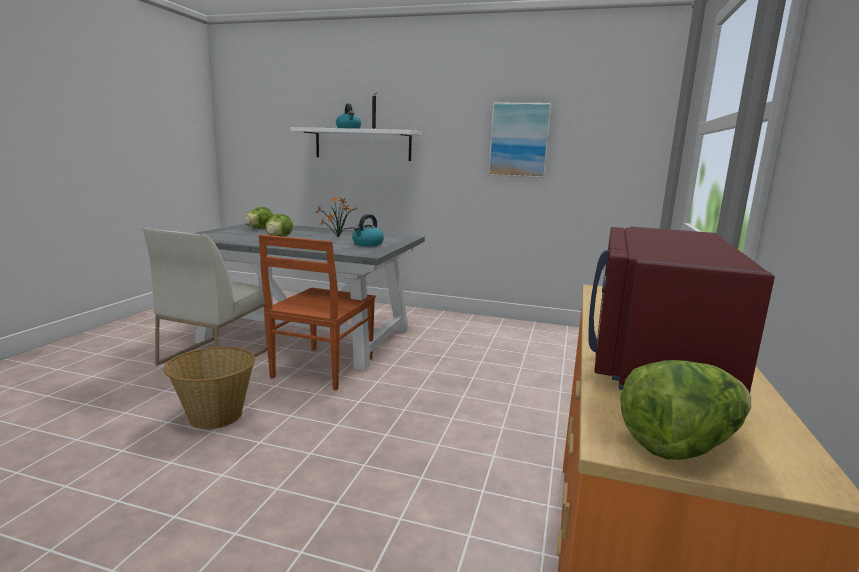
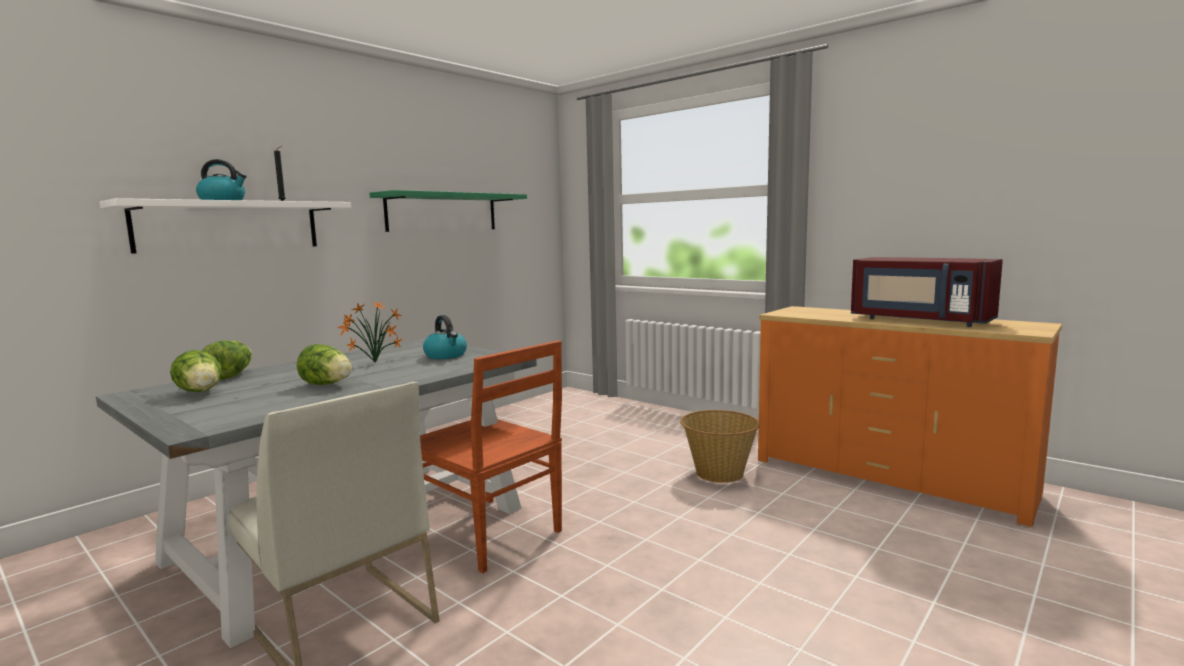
camera: 65 degrees left, 5 degrees down
(215, 416) = (572, 621): basket -> basket (718, 473)
(519, 140) = (442, 212): picture -> green shelf
(680, 445) = (1027, 328): lettuce -> lettuce (230, 376)

